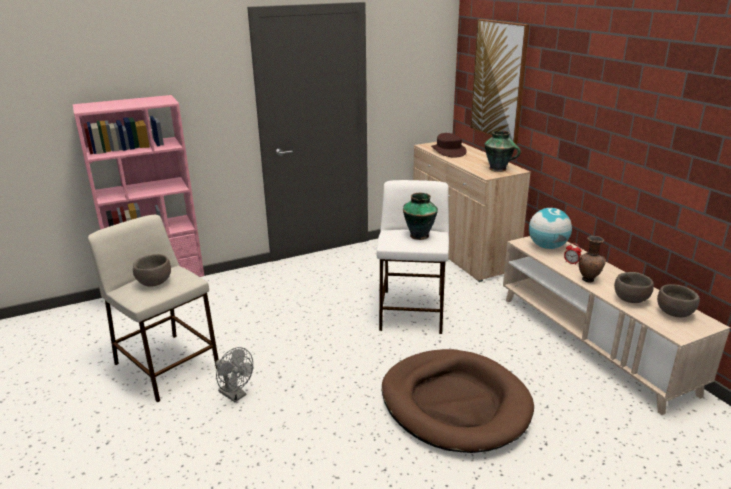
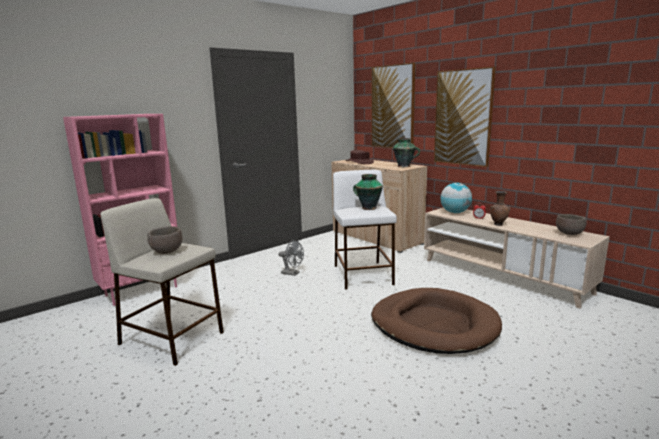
camera: 15 degrees left, 10 degrees down
(235, 395) = (248, 348): grey fan -> grey fan (293, 273)
(578, 117) = (463, 117): none -> picture
(630, 300) = (535, 230): brown bowl -> none

